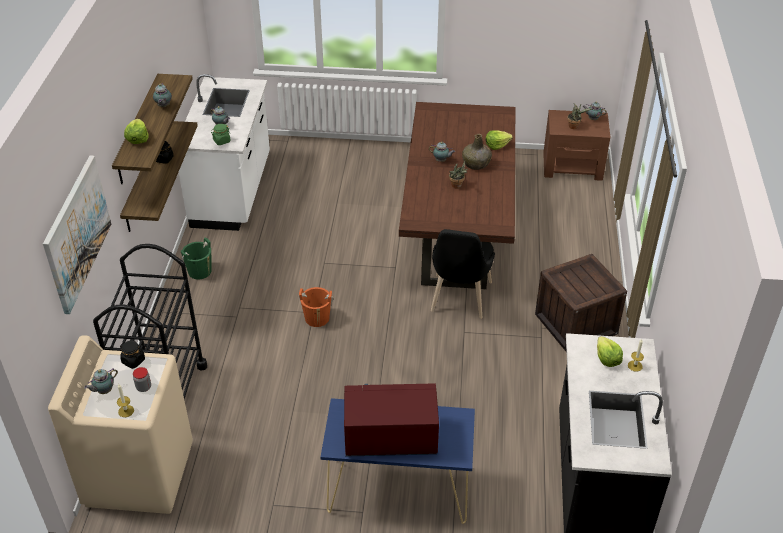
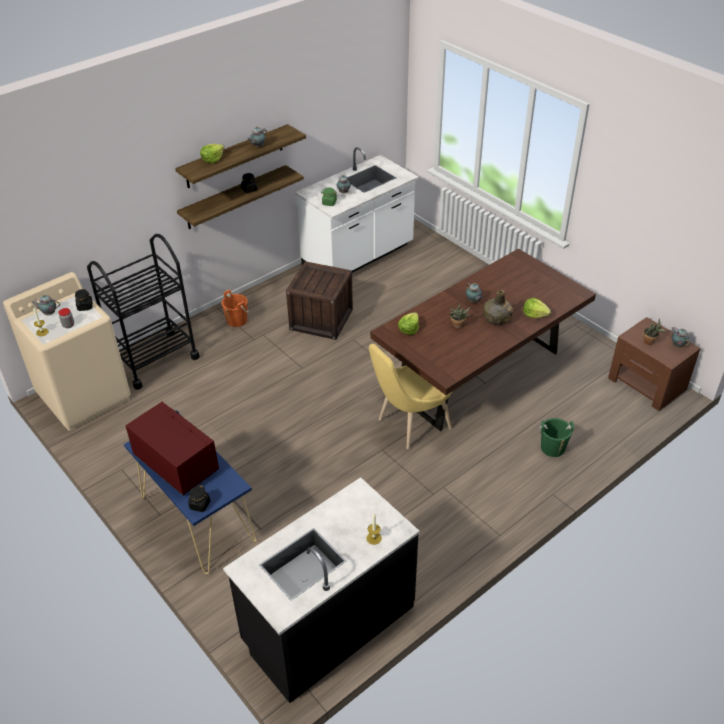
camera: 45 degrees right, 0 degrees up
(77, 233) = (97, 197): picture -> none
(199, 271) = (271, 297): green bucket -> green bucket (552, 448)
(317, 318) = (299, 373): orange bucket -> orange bucket (237, 320)
(457, 451) = (200, 505): none -> black jar
(459, 300) = (409, 425): black chair -> yellow chair
(576, 324) = (474, 504): crate -> crate (321, 319)
(607, 359) = (361, 517): lettuce -> lettuce (409, 329)

